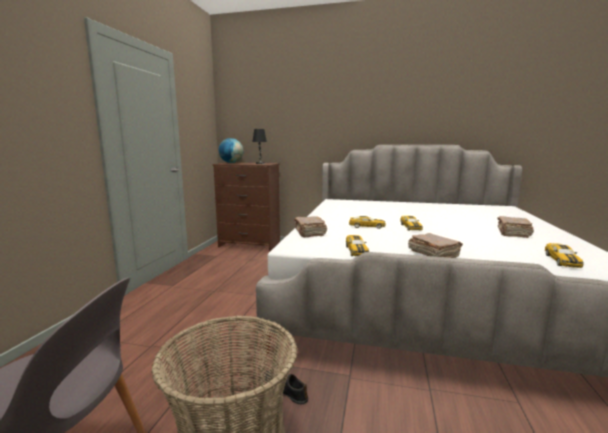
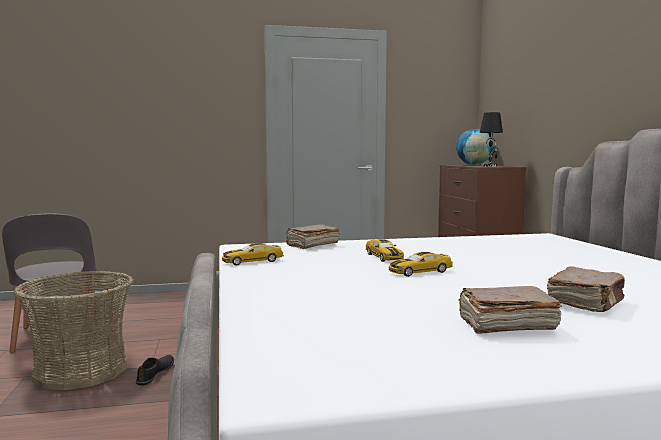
camera: 65 degrees right, 5 degrees down
(433, 254) = (270, 284): brown book -> brown book (586, 303)
(562, 261) = (310, 347): toy car -> none

